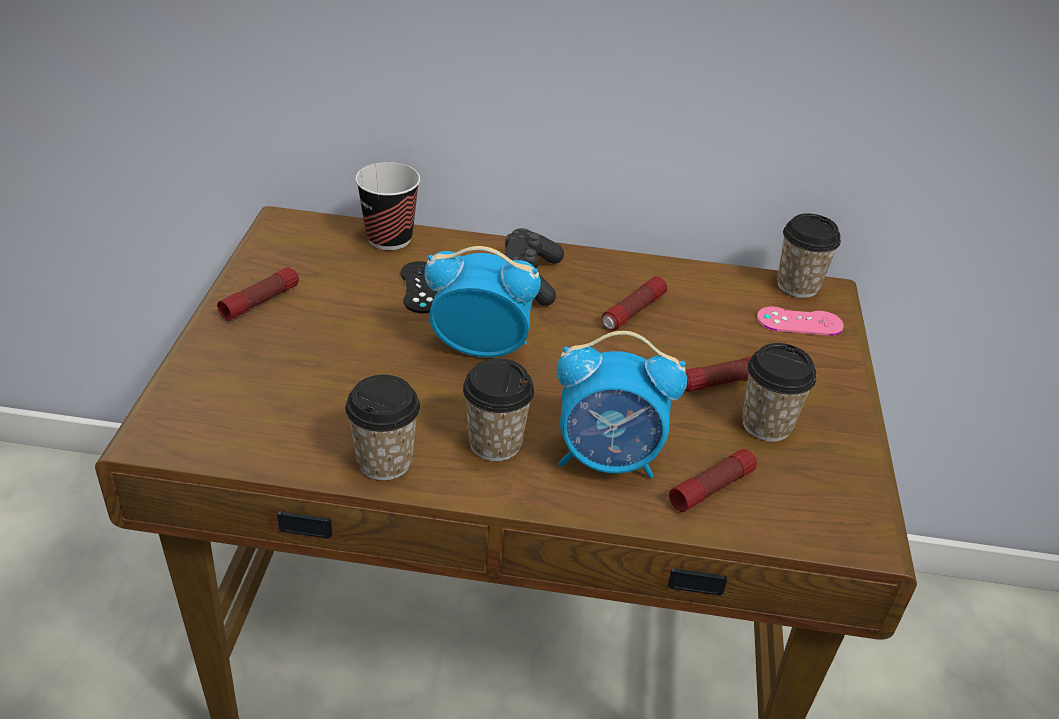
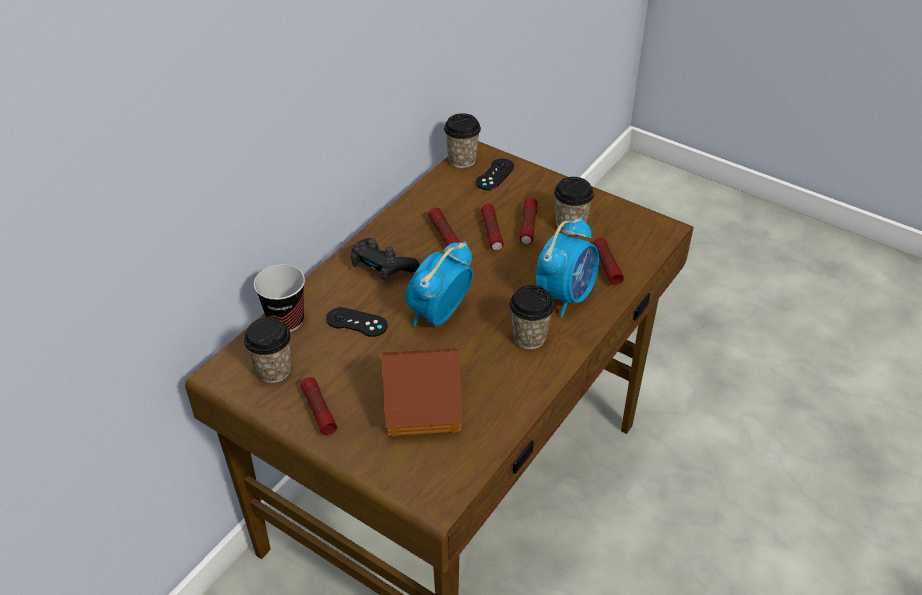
camera: 60 degrees left, 5 degrees up
(313, 379) = (424, 404): none -> toy house
(384, 461) = (520, 390): cup -> cup (273, 370)
(677, 351) = (492, 232): none -> flashlight
(799, 322) = (495, 174): pink game controller -> black game controller

